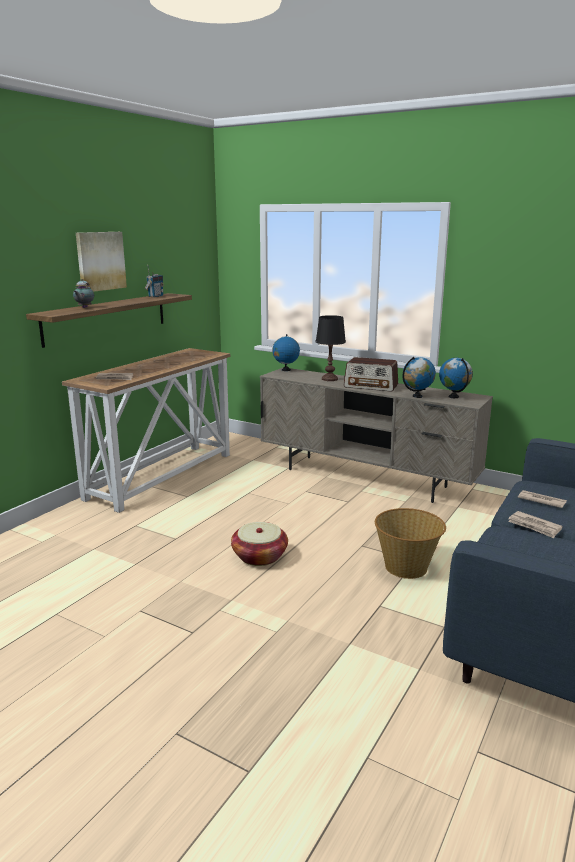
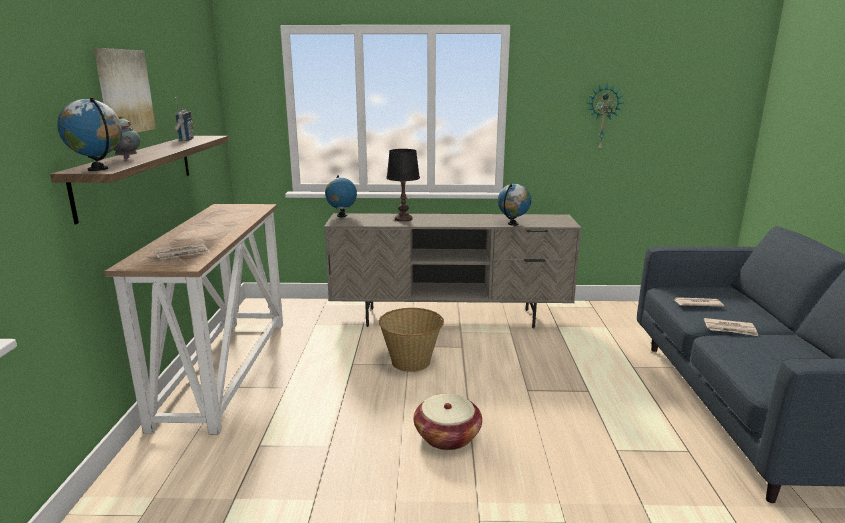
camera: 30 degrees left, 0 degrees up
(371, 386) = (455, 220): radio -> none
(407, 567) = (590, 400): basket -> basket (411, 361)
(453, 397) = (542, 220): globe -> globe (98, 169)
(543, 298) = (602, 117): none -> wall clock

